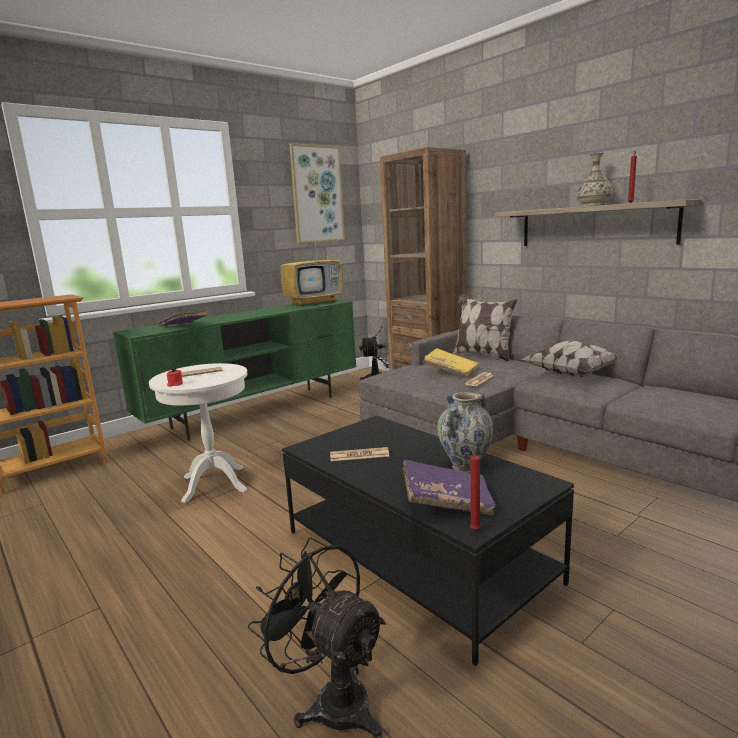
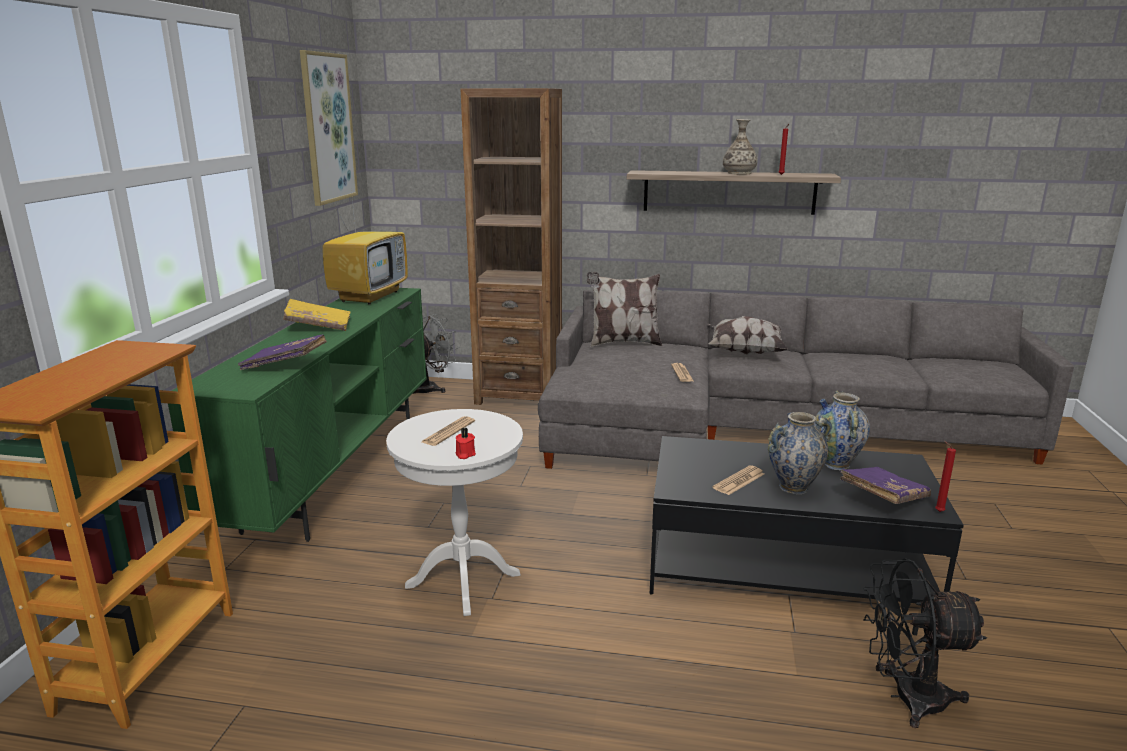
camera: 40 degrees left, 5 degrees up
(389, 471) = (793, 487): none -> vase
(450, 371) = (636, 368): yellow book -> yellow book (318, 326)

